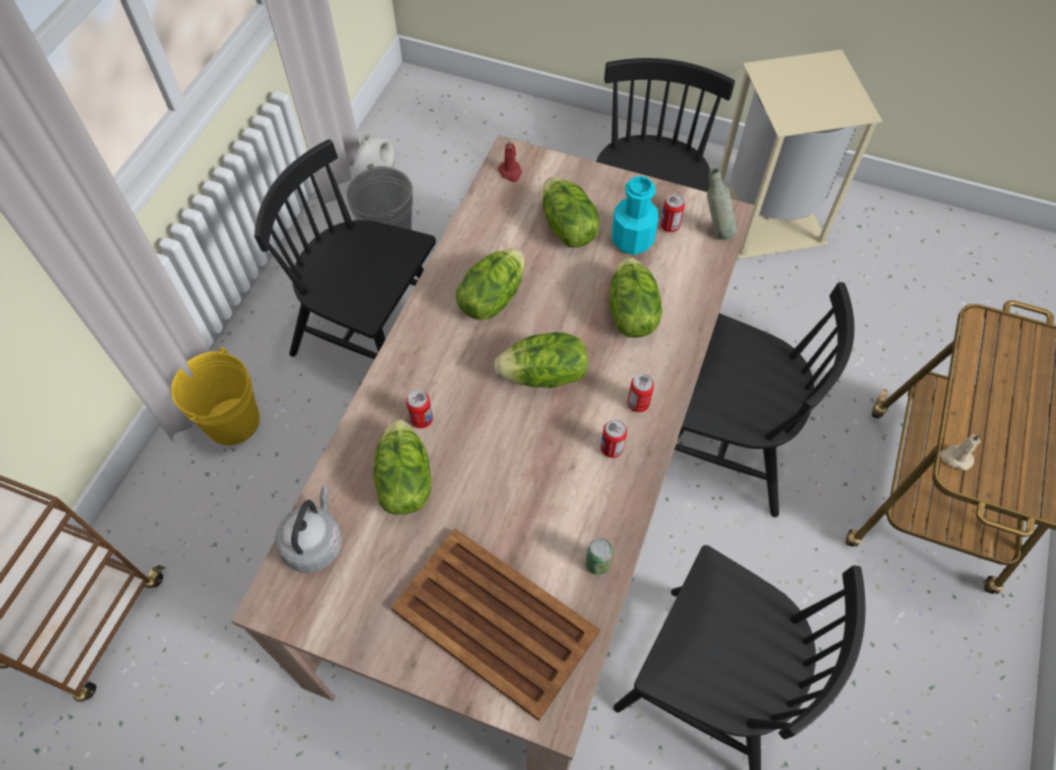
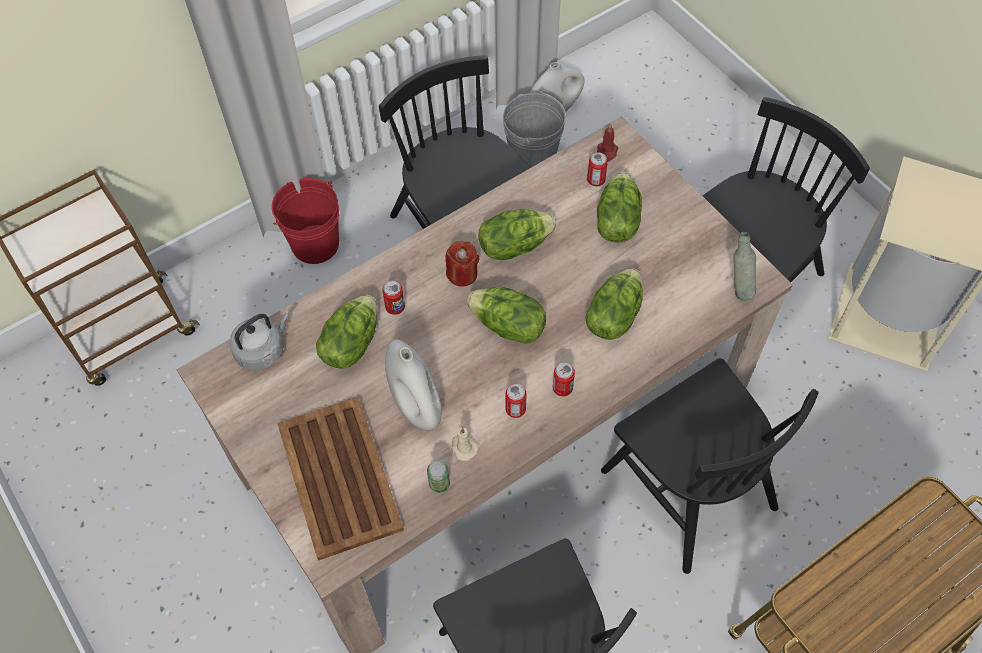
camera: 35 degrees right, 0 degrees up
(233, 421) = (315, 244): yellow bucket -> red bucket
(463, 351) = (462, 274): none -> red candle
(516, 502) = (416, 405): none -> white vase
(632, 240) = (662, 259): turquoise bottle -> none
(669, 226) = (703, 264): can -> can (596, 180)
(955, 457) = (804, 590): beige candle -> beige candle (463, 447)

